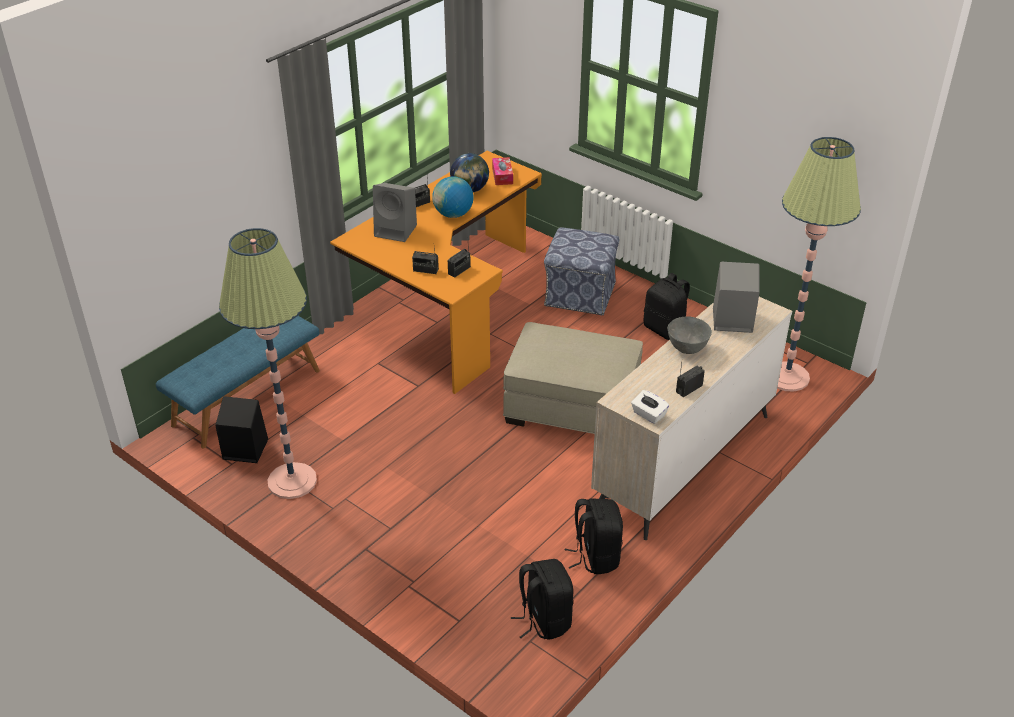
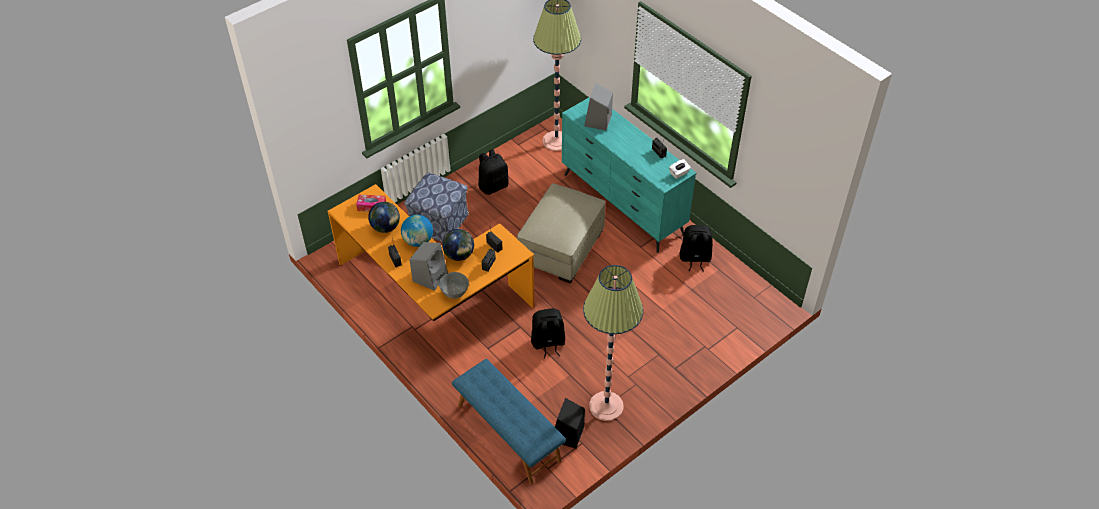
camera: 80 degrees left, 10 degrees up
(436, 246) = (459, 255): none -> globe
(544, 620) = (739, 289): black backpack -> black backpack (548, 343)
(683, 461) = (623, 204): beige dresser -> turquoise dresser
(687, 348) = (621, 145): grey bowl -> grey bowl (455, 293)

